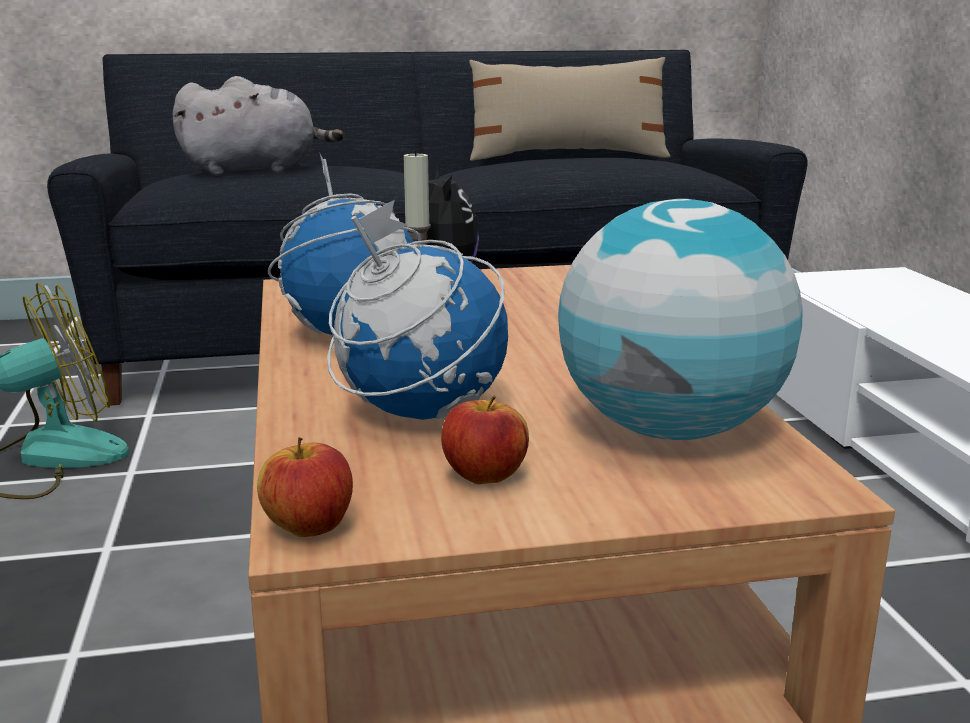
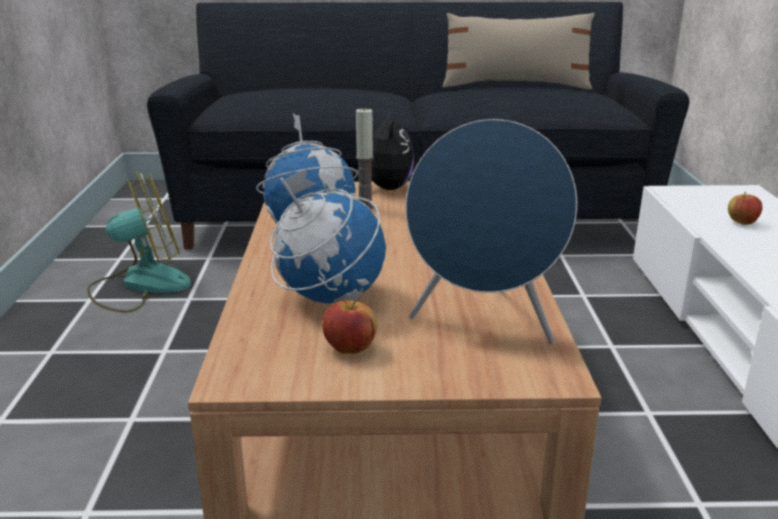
camera: 10 degrees right, 5 degrees up
(256, 170) = (288, 93): grey plush toy -> none
(309, 528) = (232, 374): apple -> apple (742, 222)
(670, 430) = (484, 323): globe -> blue speaker

